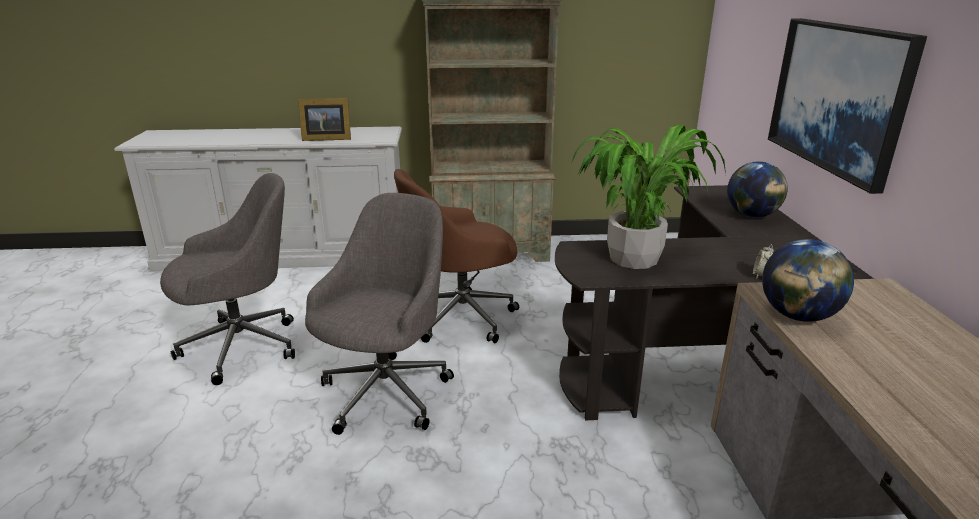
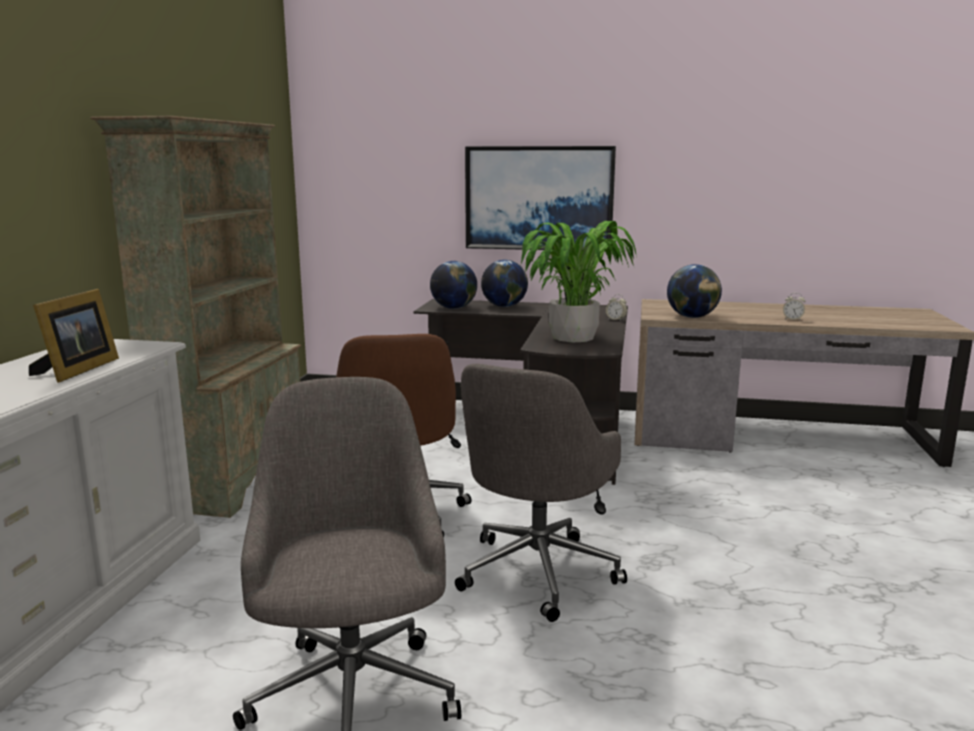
camera: 75 degrees left, 10 degrees down
(386, 392) = (538, 574): grey office chair -> grey office chair turned 105 degrees counterclockwise
(709, 197) = (453, 308): none -> globe
(906, 409) = (792, 319): none -> alarm clock

